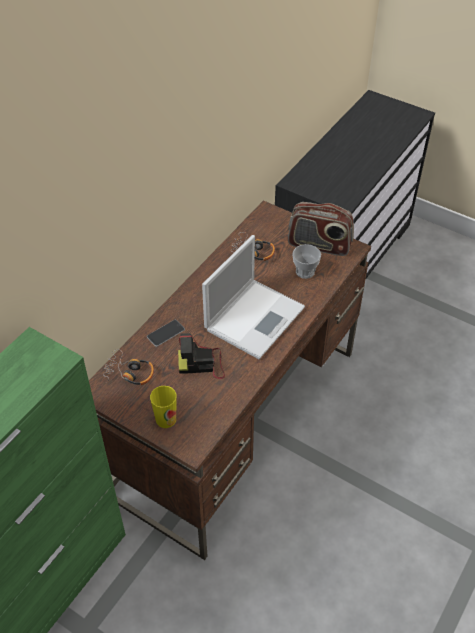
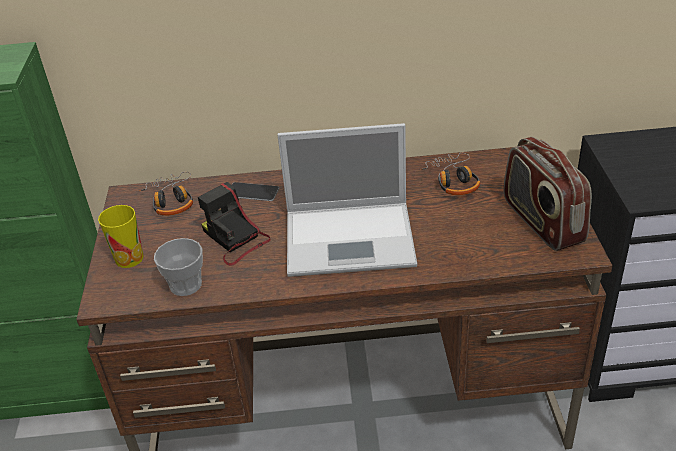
camera: 55 degrees right, 10 degrees down
(305, 272) = (479, 235): cup -> cup (185, 285)

